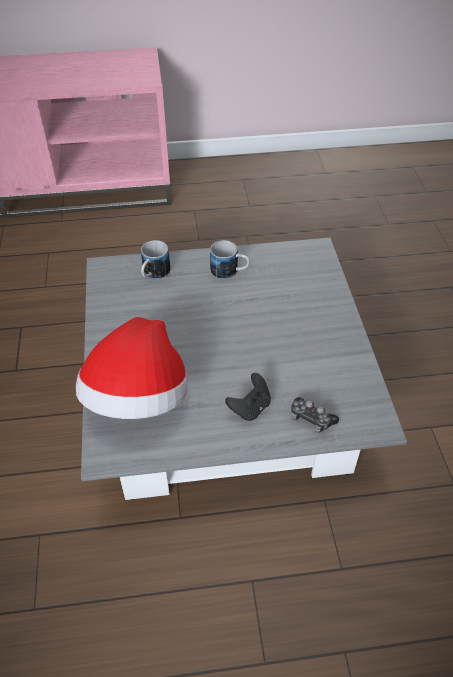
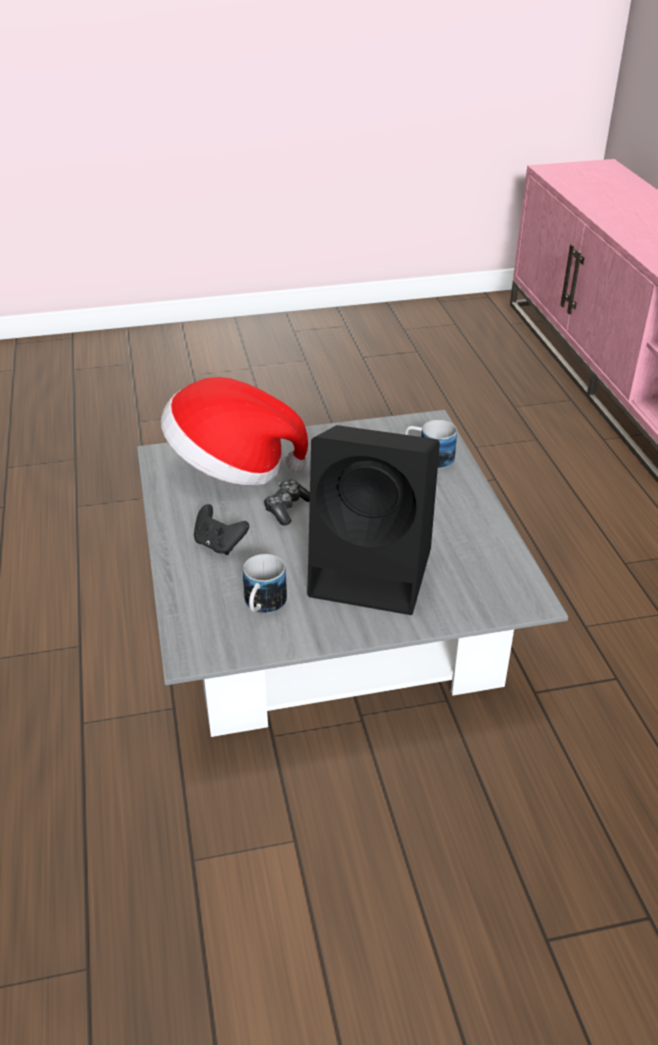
camera: 85 degrees right, 10 degrees down
(230, 272) = (451, 517): mug -> mug (262, 606)
(288, 317) = (374, 572): none -> black speaker
(311, 419) = (201, 593): game controller -> game controller (286, 508)

